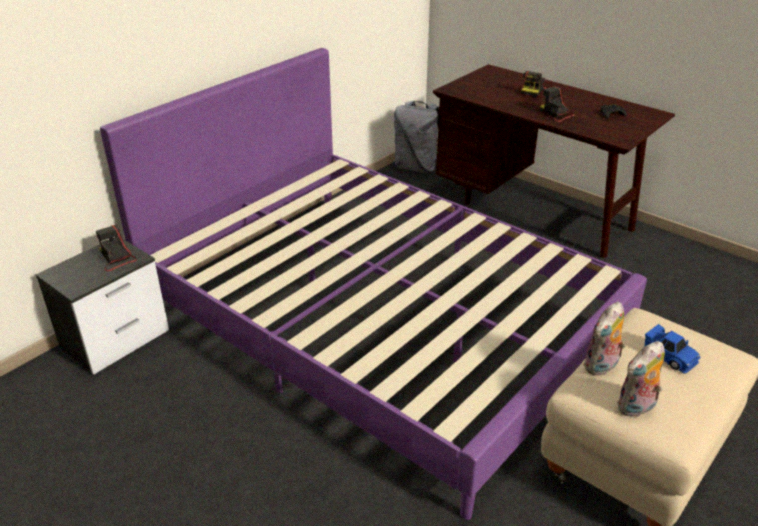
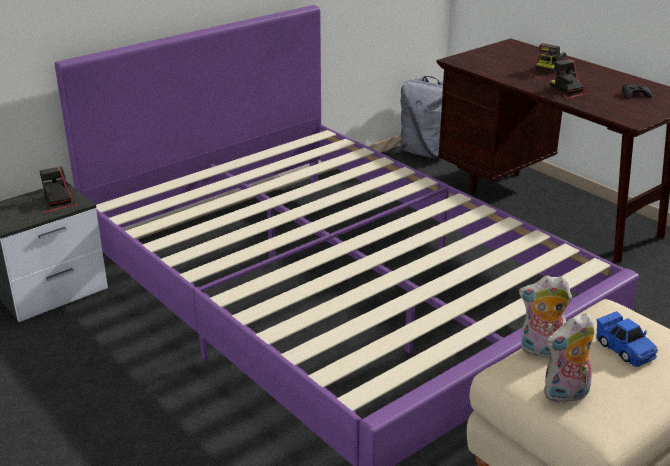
camera: 10 degrees right, 5 degrees down
(601, 367) = (541, 351): plush toy -> plush toy turned 45 degrees clockwise

